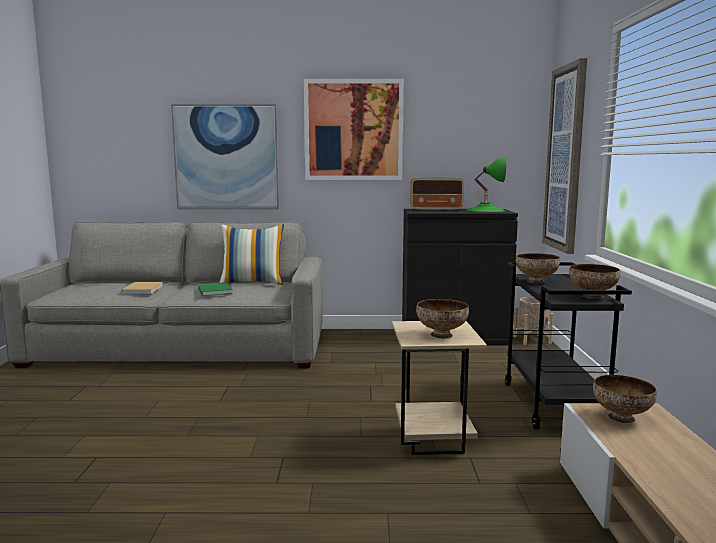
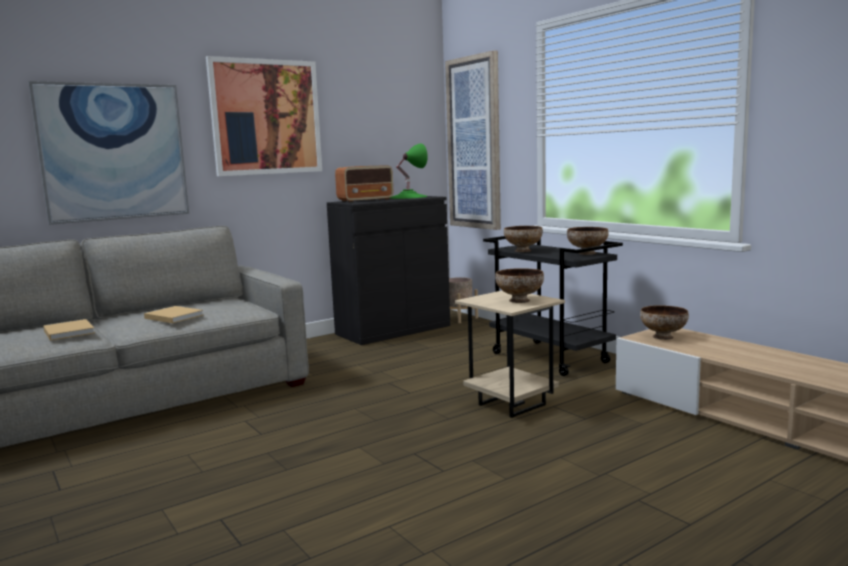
camera: 35 degrees left, 0 degrees up
(215, 290) = (173, 316): green book -> beige book
(252, 283) = (194, 303): pillow -> none

